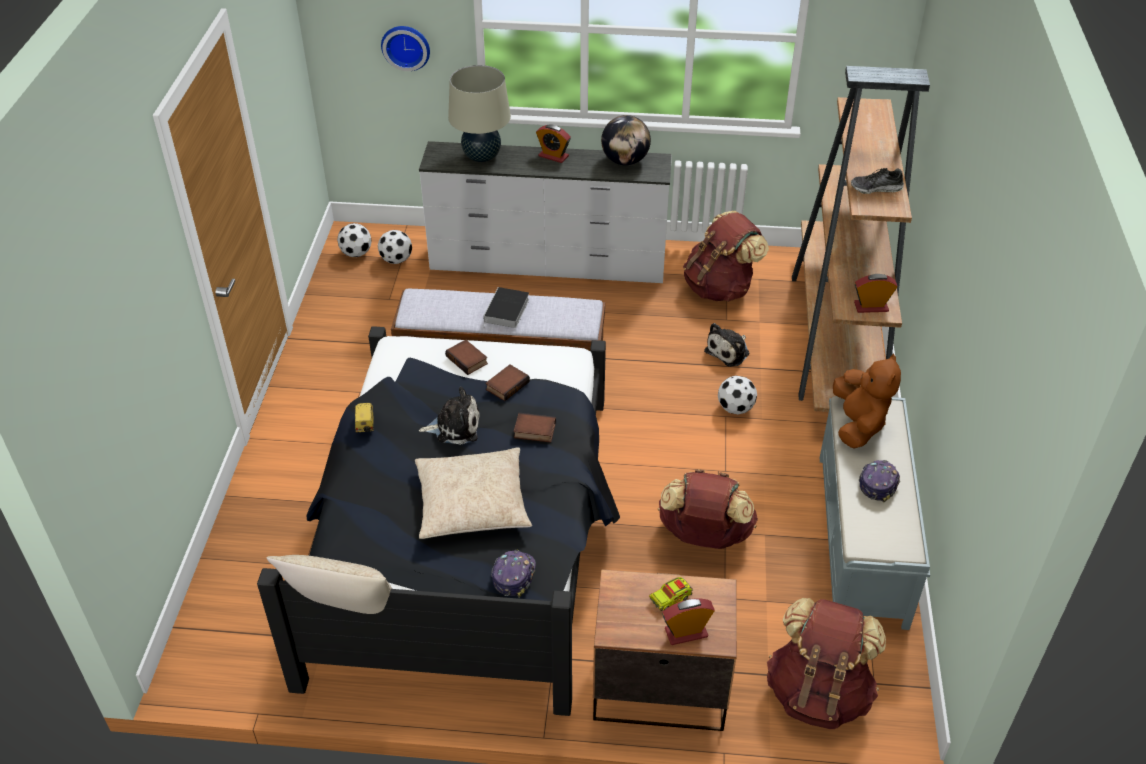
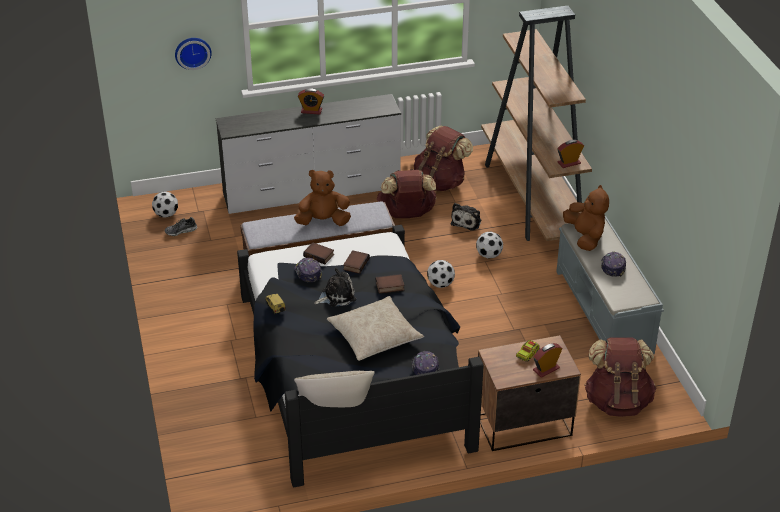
camera: 20 degrees left, 5 degrees down
(396, 260) = (199, 213): football -> football (440, 284)
(437, 382) = (307, 273): none -> cap
(481, 156) = (261, 121): beige table lamp -> none
(506, 311) = (323, 221): book -> brown plush toy
(625, 161) = (363, 104): globe -> none
(704, 536) = (507, 334): brown backpack -> brown backpack (406, 215)
(876, 188) = (556, 86): shoe -> shoe (181, 231)

